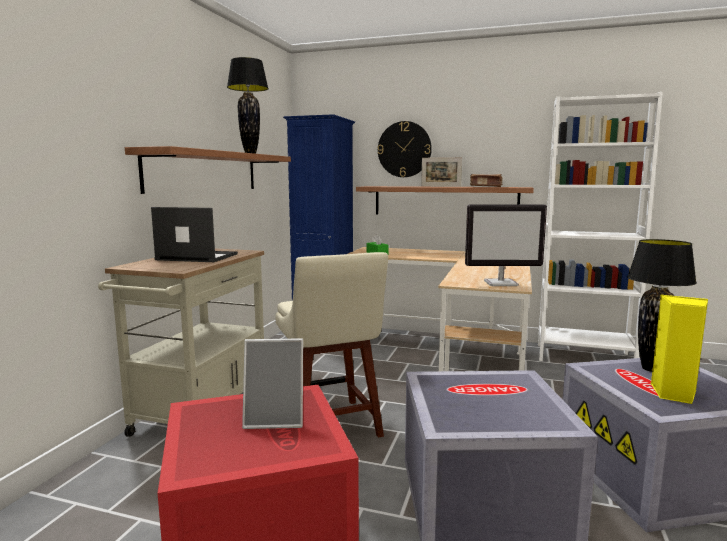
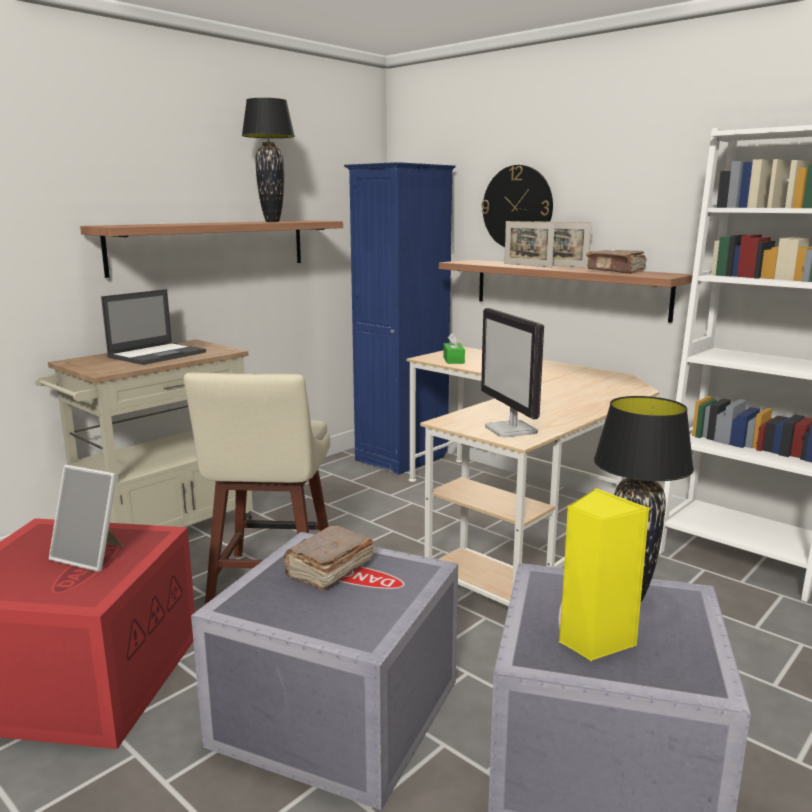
camera: 25 degrees right, 5 degrees up
(196, 257) = (158, 354): laptop -> laptop turned 90 degrees clockwise
(420, 186) = (527, 265): none -> picture frame
(467, 390) = (328, 570): none -> brown book
(501, 283) = (511, 430): monitor -> monitor turned 45 degrees clockwise

